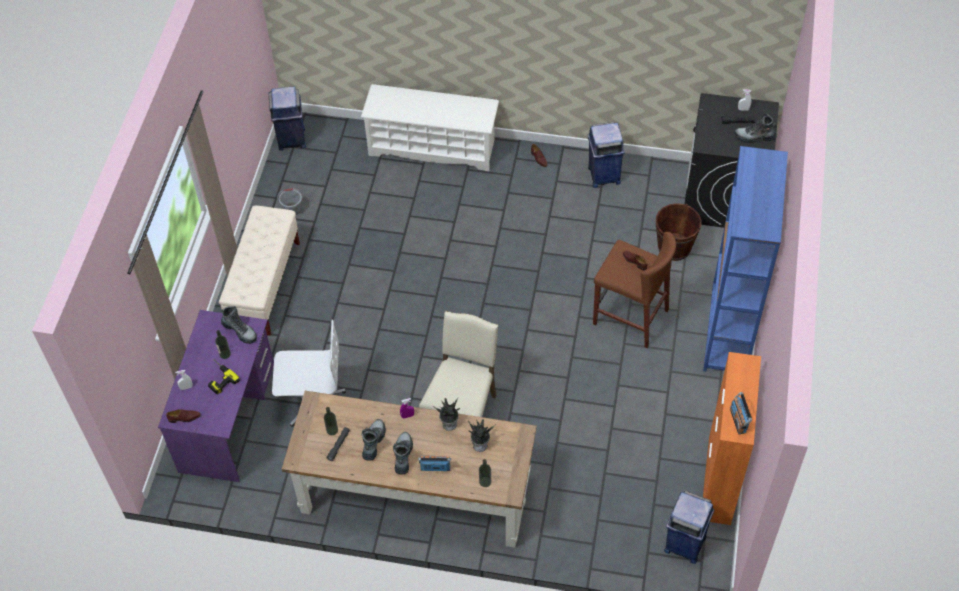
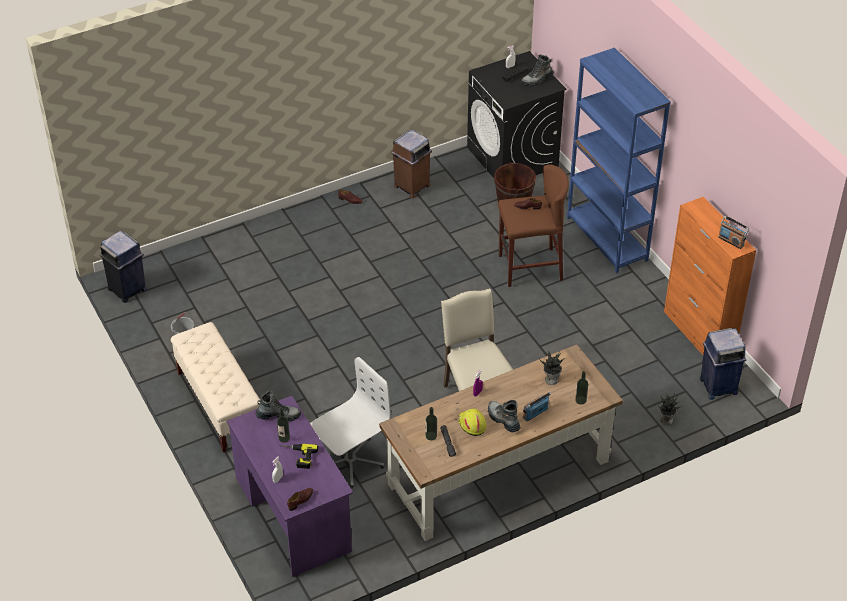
camera: 40 degrees left, 10 degrees down
(373, 442) = (471, 424): boot -> yellow hard hat
(433, 147) = (256, 235): white shoe rack -> none
(449, 424) = (514, 379): potted plant -> potted plant (666, 420)
(603, 175) = (411, 186): blue trash can -> brown trash can

